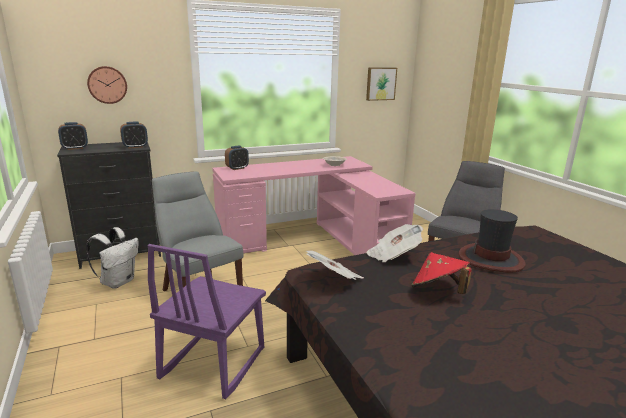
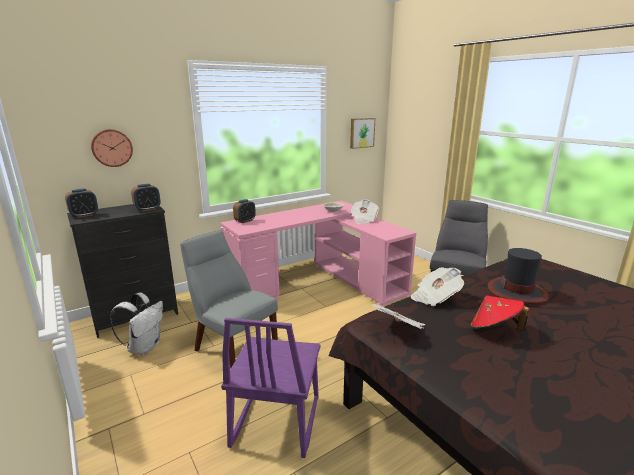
camera: 10 degrees left, 0 degrees up
(365, 176) = (363, 219): none -> newspaper

